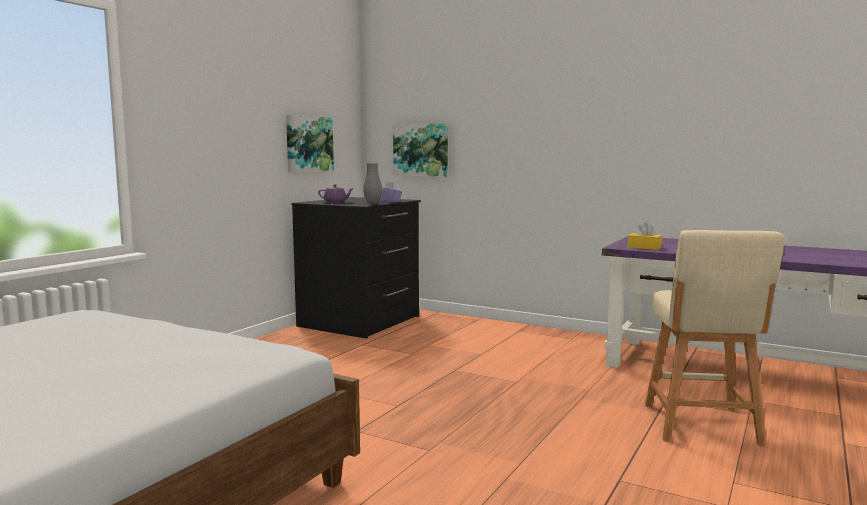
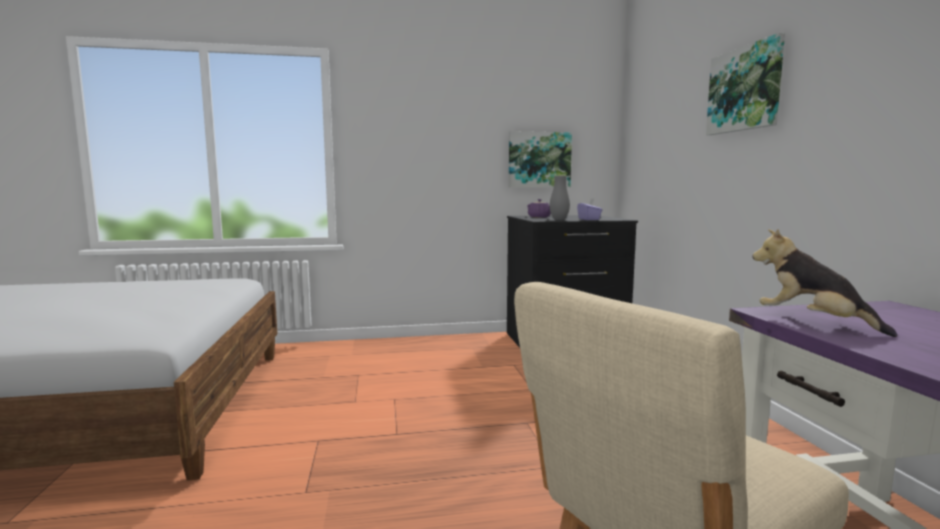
camera: 50 degrees right, 0 degrees up
(421, 150) = (661, 163): picture -> picture (745, 89)
(644, 247) = (812, 322): yellow tissue box -> plush toy

